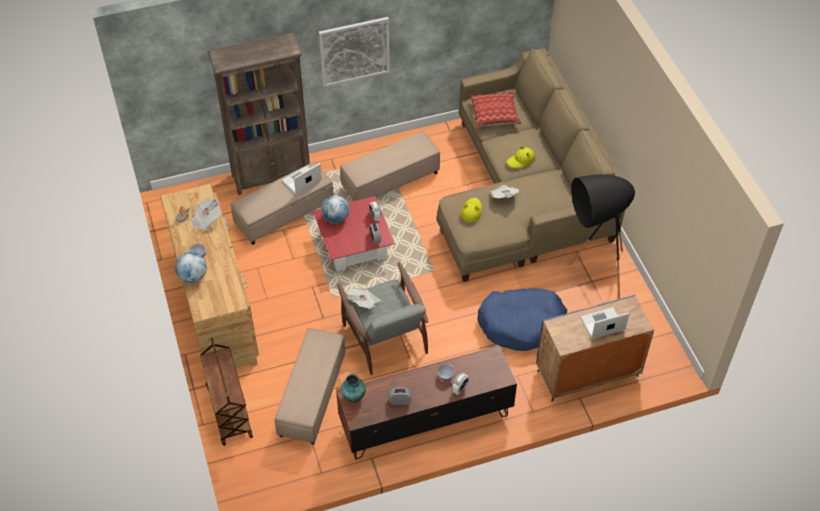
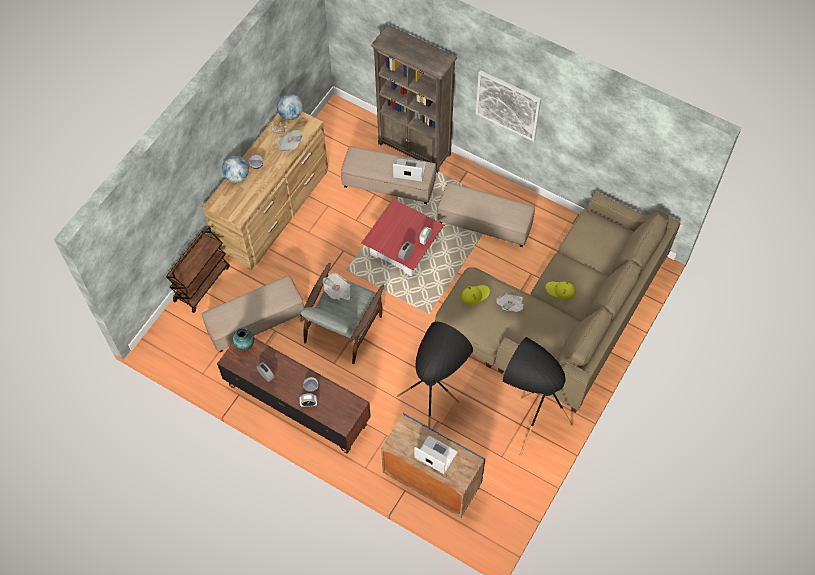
camera: 50 degrees right, 10 degrees up
(335, 218) = (399, 217): globe -> globe (290, 114)
(495, 114) = (590, 239): pillow -> none
(521, 324) = (435, 405): blue dog bed -> black floor lamp

